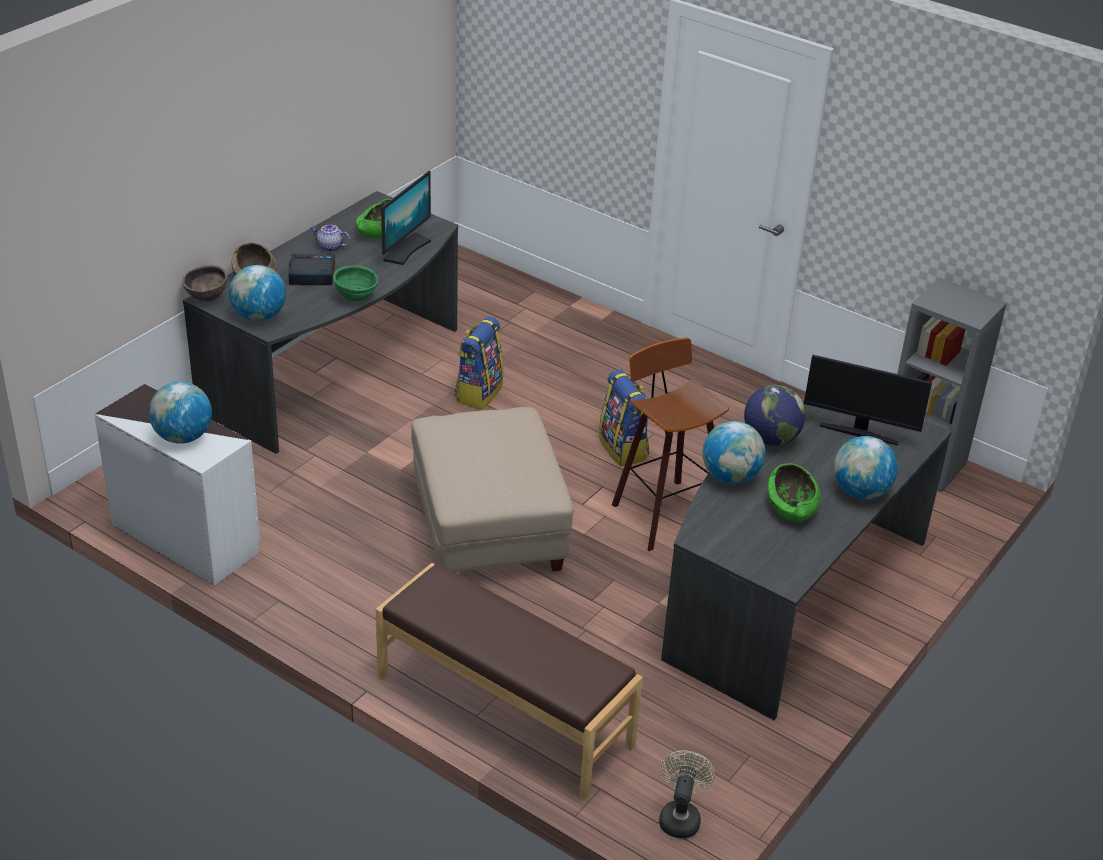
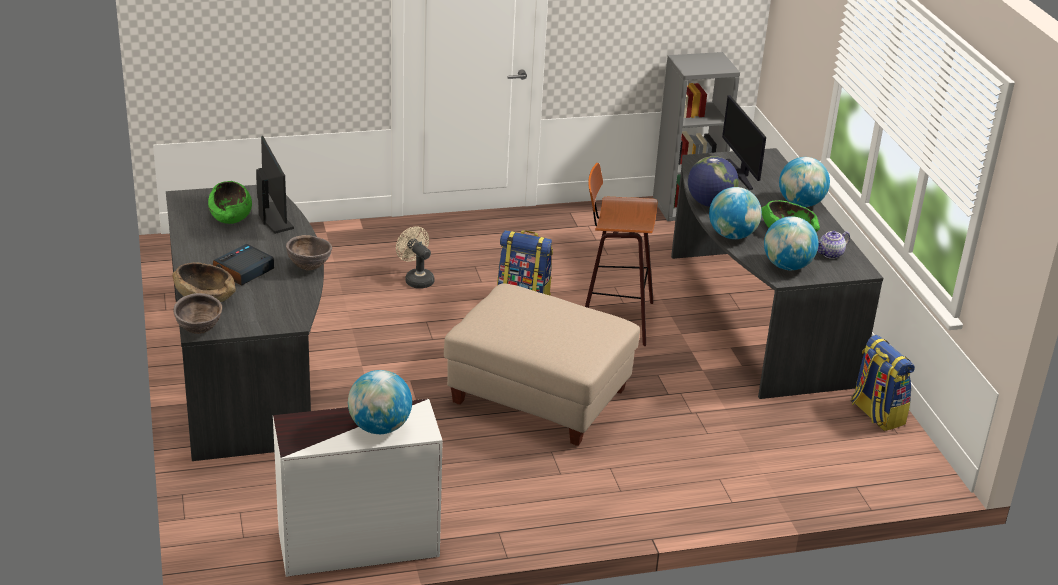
camera: 50 degrees left, 5 degrees down
(259, 316) = (265, 319): globe -> globe (787, 266)
(329, 247) = (215, 246): teapot -> teapot (830, 254)
(356, 299) = (309, 267): green bowl -> brown bowl
(478, 392) = (372, 320): backpack -> backpack (876, 414)
(503, 711) = (740, 488): brown bench -> none
(680, 816) = (911, 468): beige fan -> beige fan (416, 279)
(859, 432) = (741, 174): monitor -> monitor turned 105 degrees clockwise

